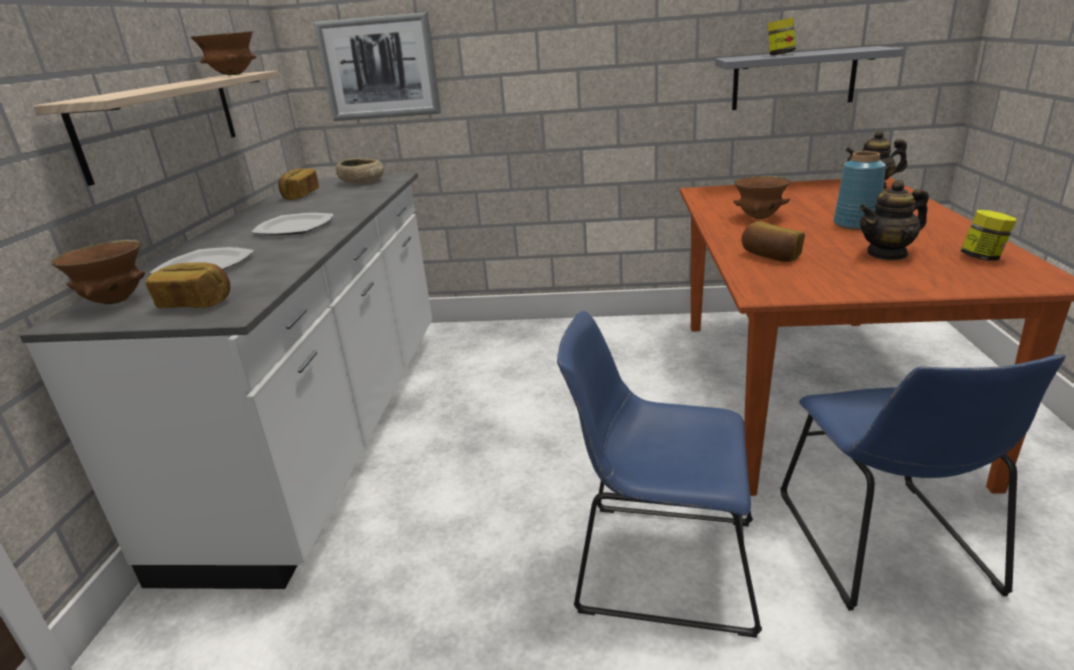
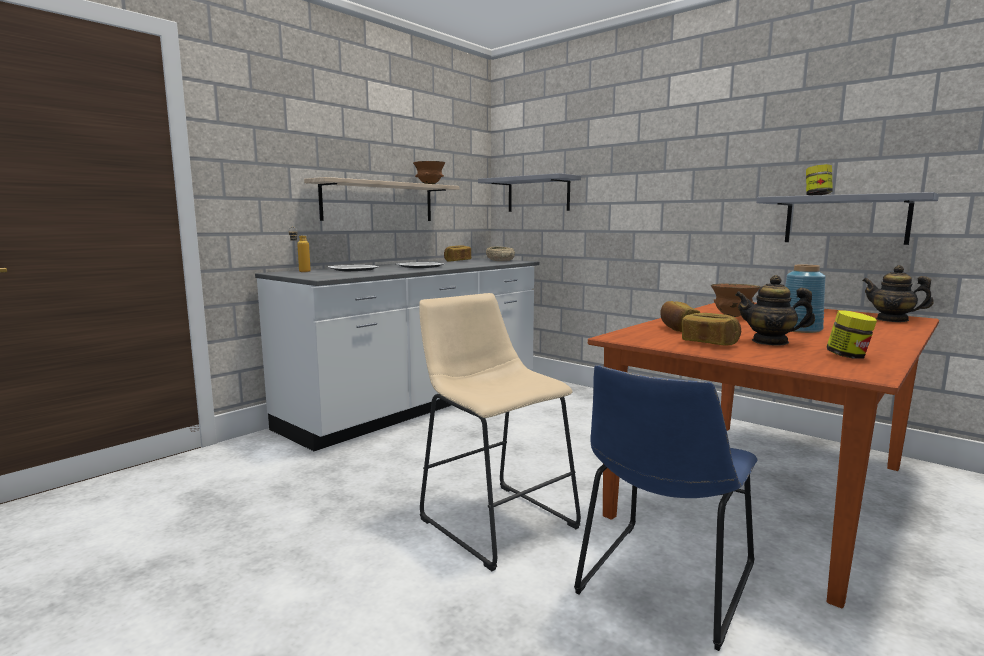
camera: 35 degrees right, 15 degrees down
(116, 301) = (300, 271): brown bowl -> bottle
(196, 303) = (319, 275): bread -> bread (709, 343)
(379, 68) = (538, 194): picture -> grey shelf
(658, 563) = (493, 519): blue chair -> beige stool

